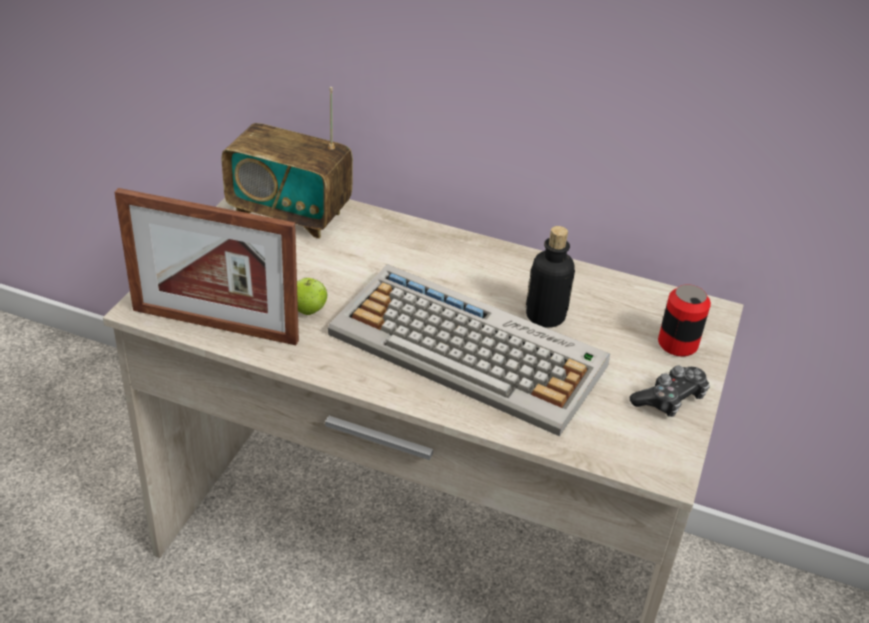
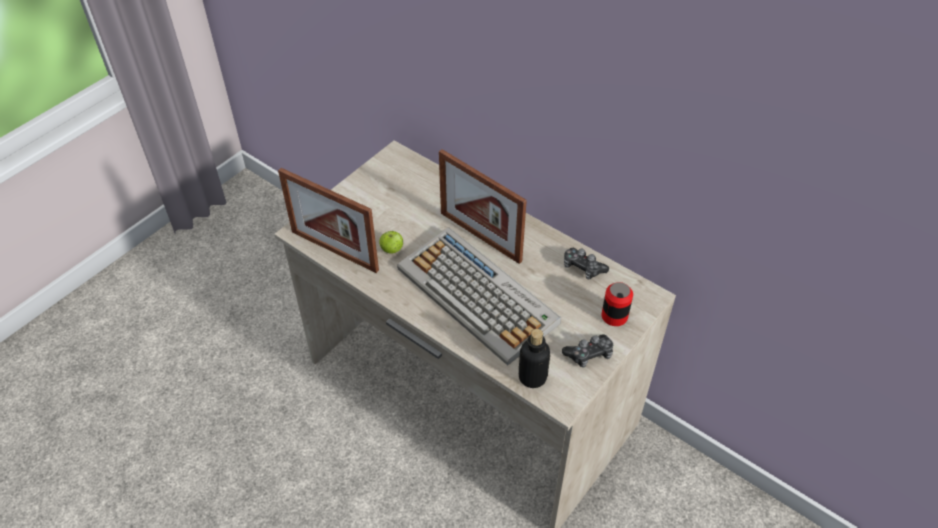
camera: 20 degrees right, 10 degrees up
(289, 213) = (406, 176): radio -> none
(435, 274) = (480, 236): none -> picture frame
(545, 316) = (537, 280): bottle -> bottle (532, 377)
(601, 290) = (583, 267): none -> game controller

